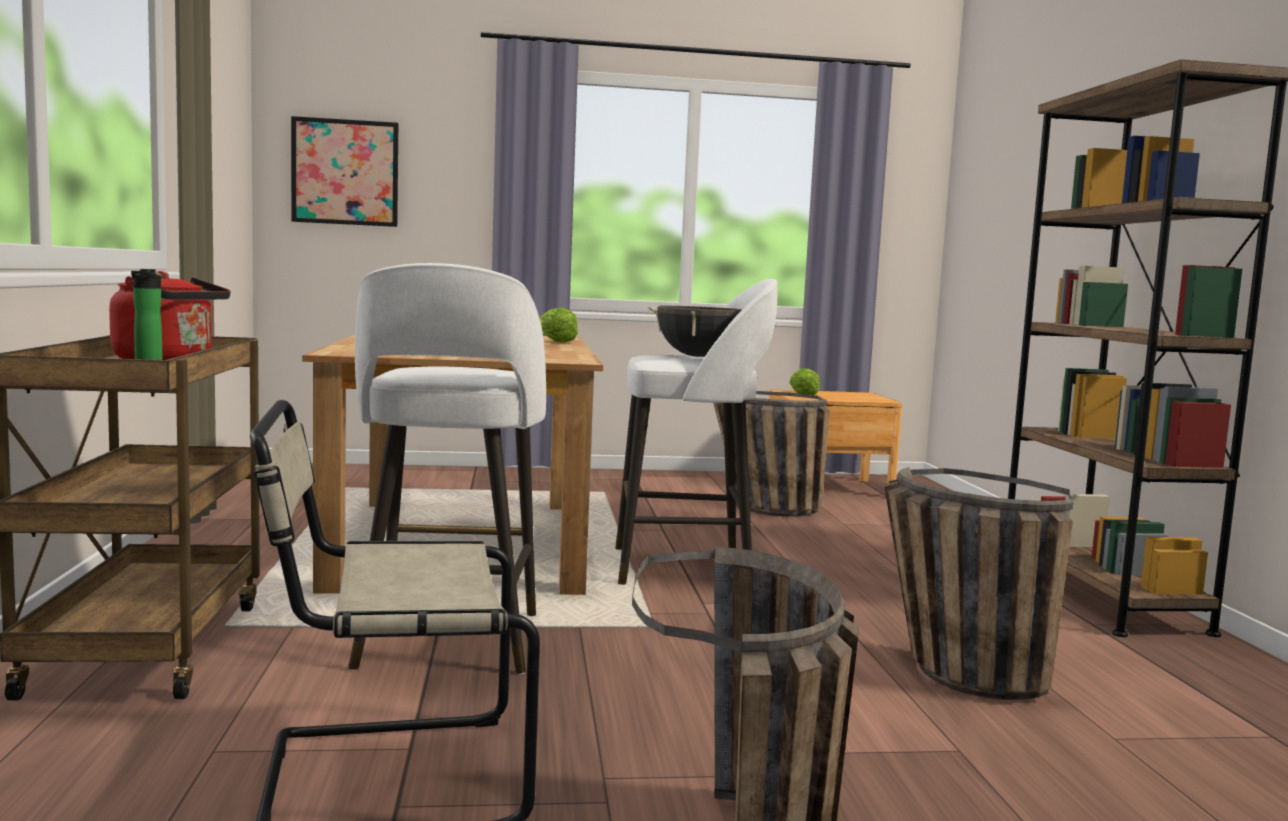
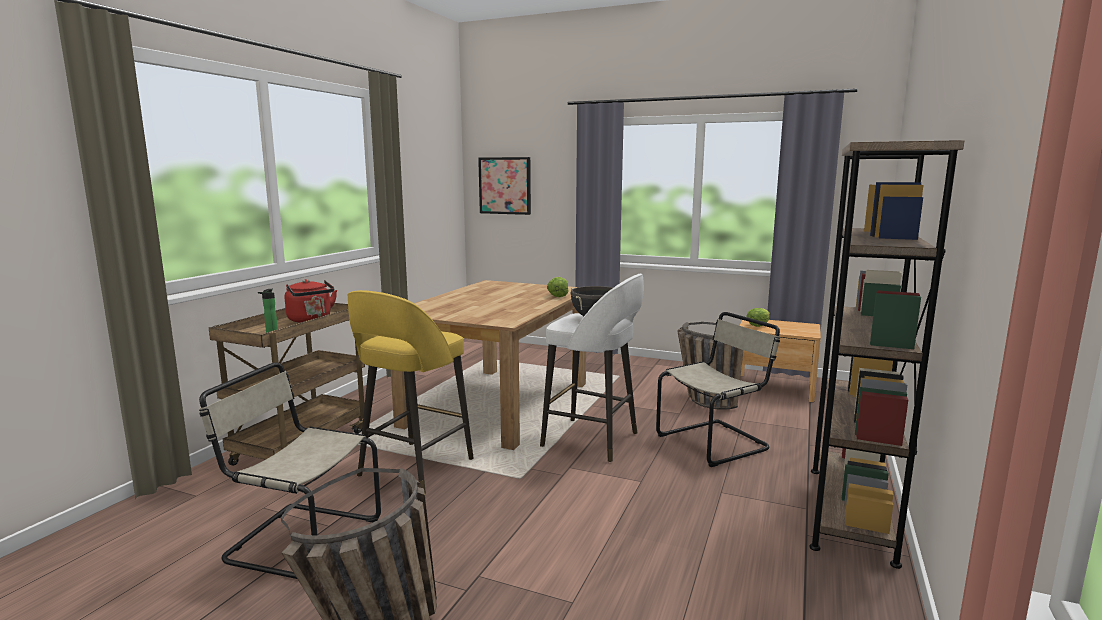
camera: 30 degrees right, 5 degrees up
(447, 643) = (414, 469): white stool -> yellow stool
(849, 550) = (715, 442): none -> beige chair
(948, 669) = (648, 545): basket -> none

